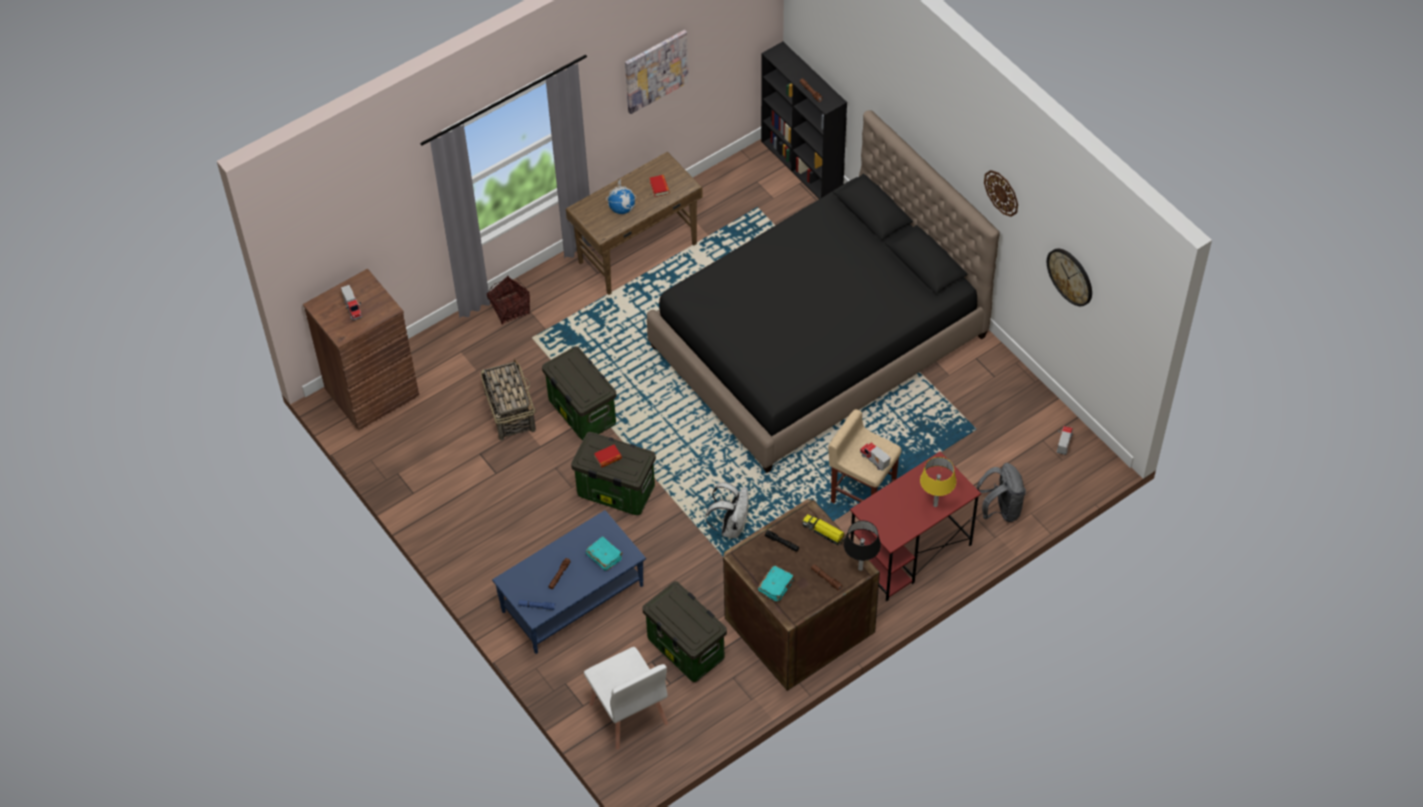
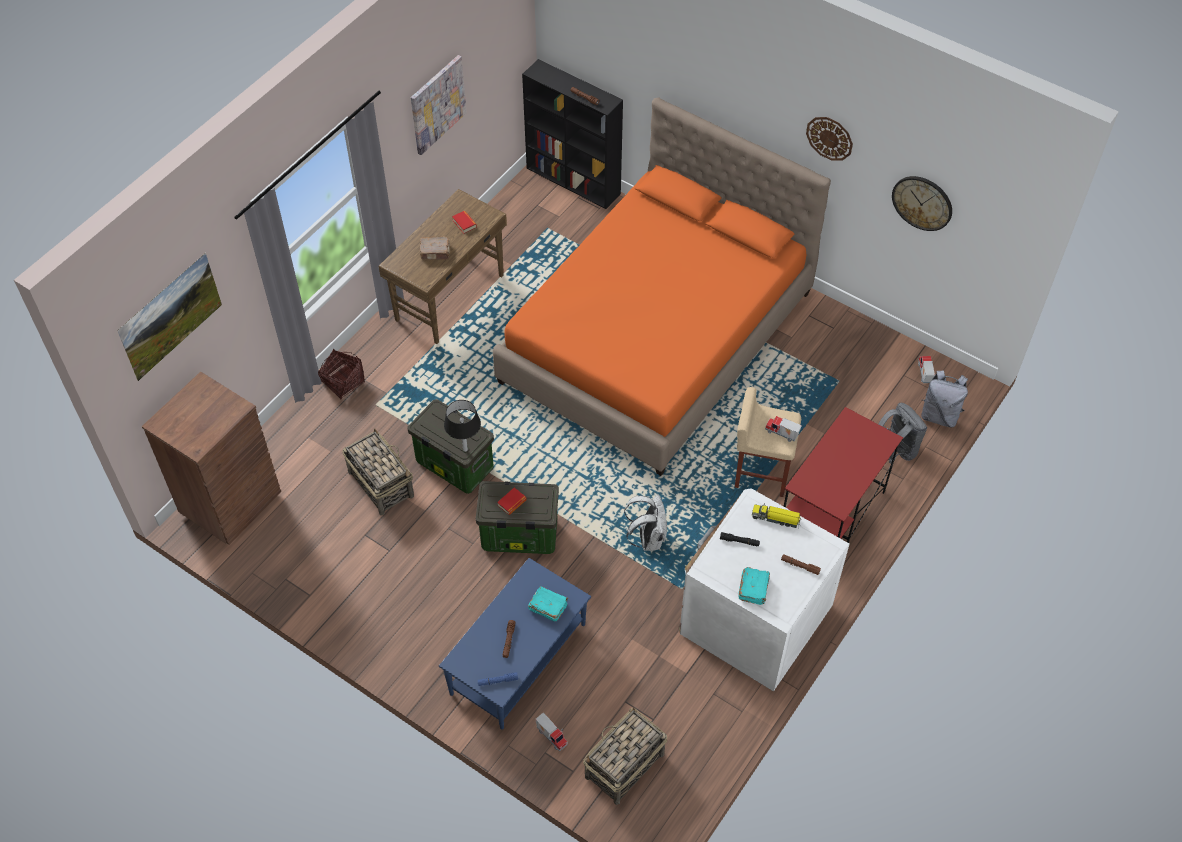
camera: 20 degrees left, 0 degrees up
(350, 228) = (176, 329): none -> picture
(353, 308) = (200, 417): toy truck -> toy truck (552, 736)
(622, 208) = (435, 252): globe -> brown book
(628, 714) = (623, 766): white chair -> basket
(687, 649) = (656, 678): storage box -> none
(796, 622) = (752, 618): brown dresser -> white dresser
(819, 341) = (657, 337): black bed -> orange bed
(860, 569) = (829, 546): black table lamp -> black table lamp (465, 450)
(935, 505) = (865, 461): yellow table lamp -> none
(1059, 488) = (939, 415): none -> grey backpack

